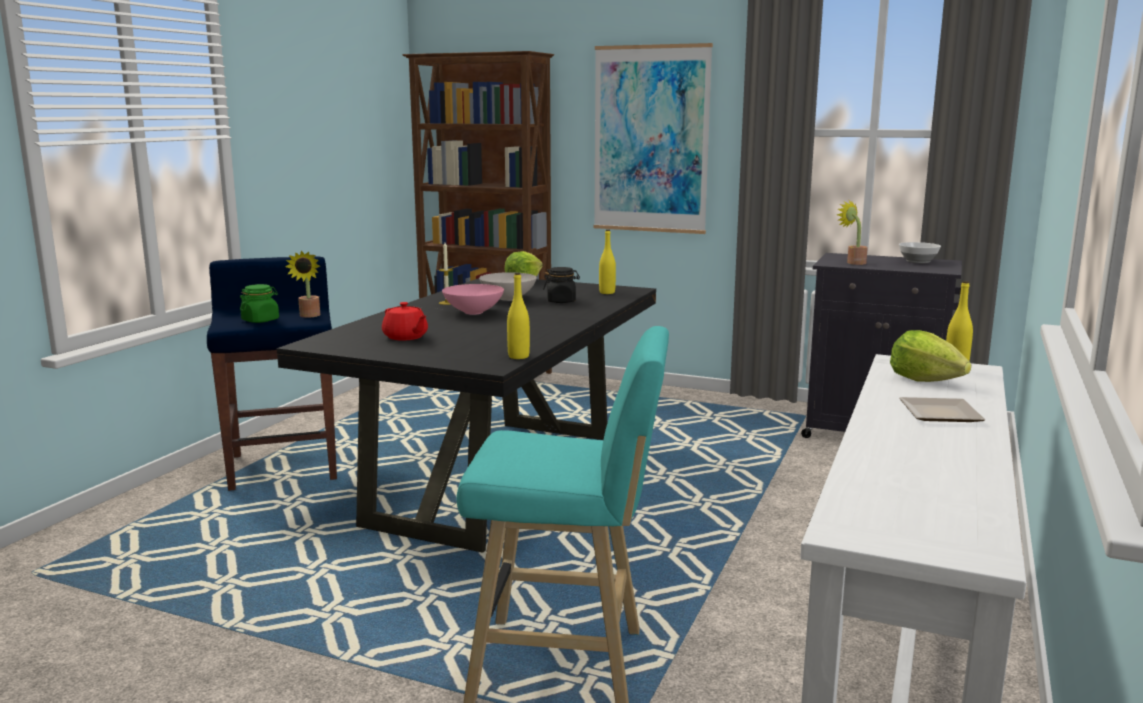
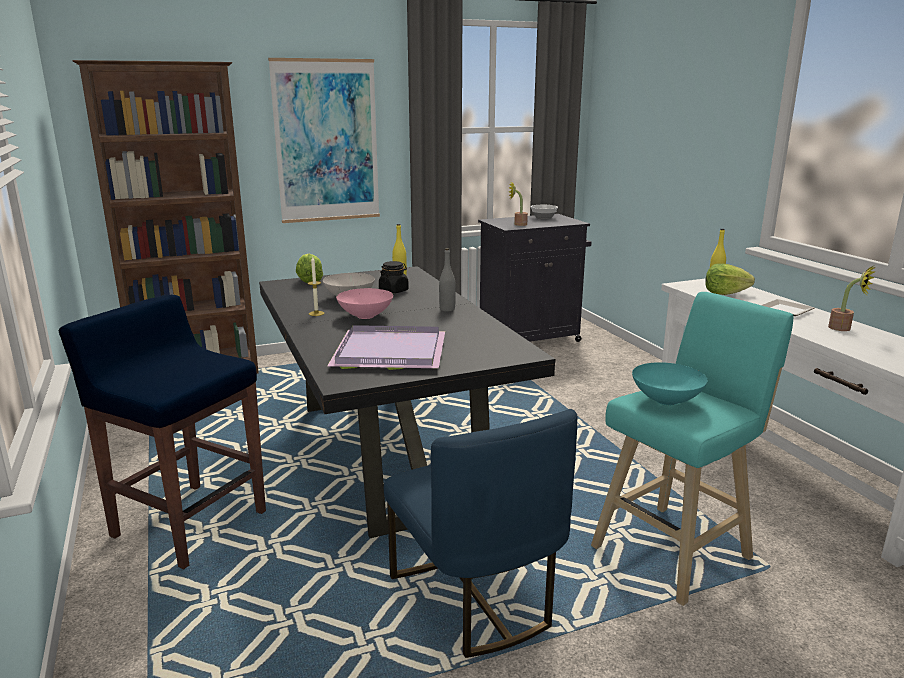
camera: 45 degrees left, 5 degrees up
(260, 320) = (178, 377): green jar -> none
(309, 316) = (212, 359): potted plant -> potted plant (844, 329)
(335, 601) = (476, 598): none -> blue chair
(405, 337) = (392, 351): red teapot -> purple tray
(518, 356) = (516, 341): yellow bottle -> none
(527, 444) = (667, 401): none -> turquoise bowl
(553, 322) = (447, 309): none -> grey bottle

